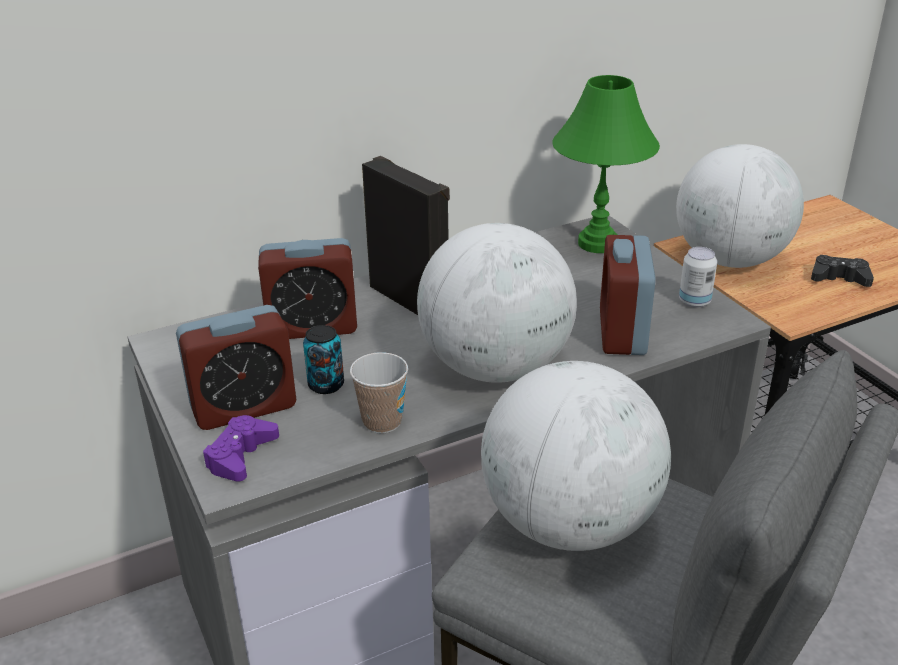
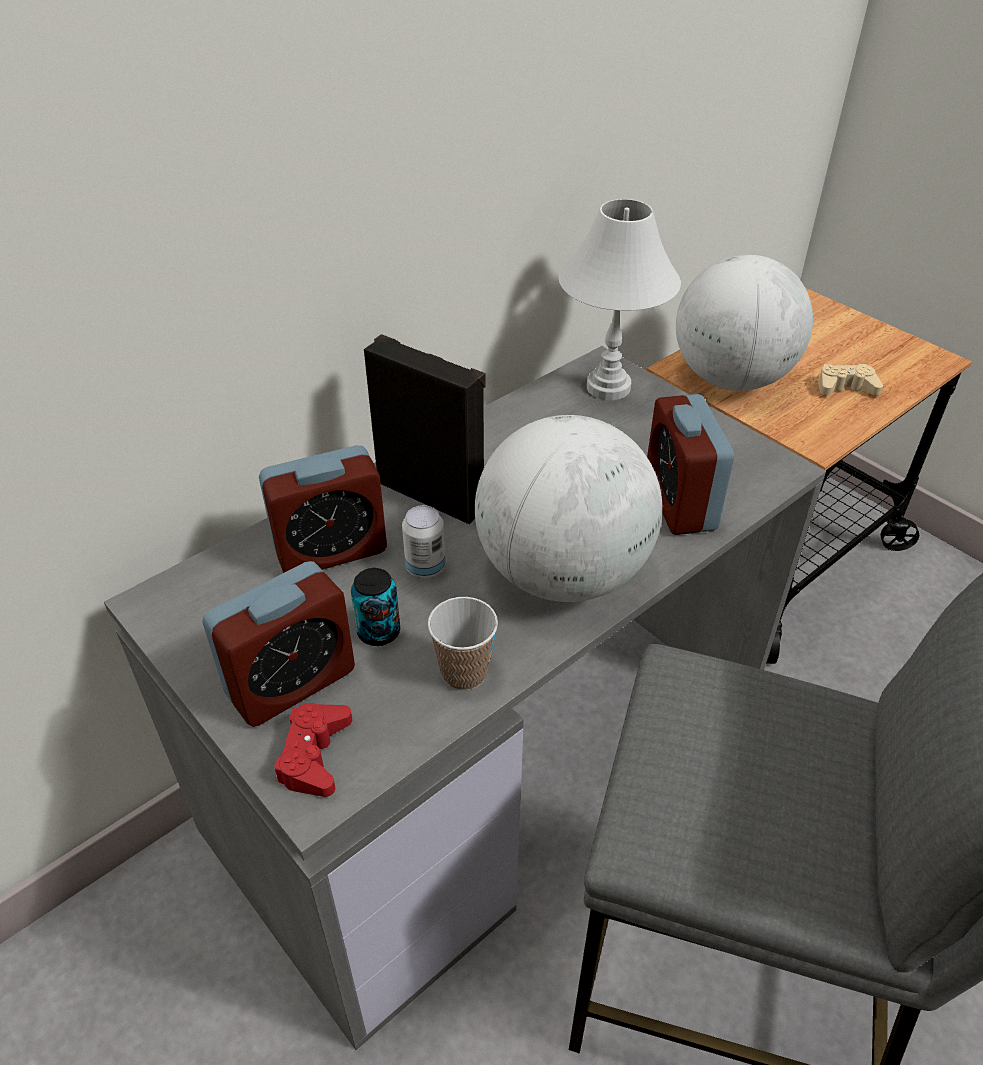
camera: 15 degrees left, 10 degrees up
(240, 455) = (314, 755): purple game controller -> red game controller
(570, 524) = (708, 761): globe -> none
(598, 243) = (609, 387): green table lamp -> white table lamp
(694, 301) = (738, 450): can -> can (425, 567)
(839, 278) = (845, 387): black game controller -> beige game controller

